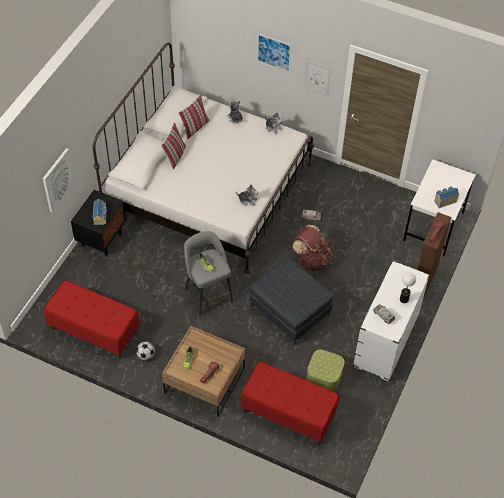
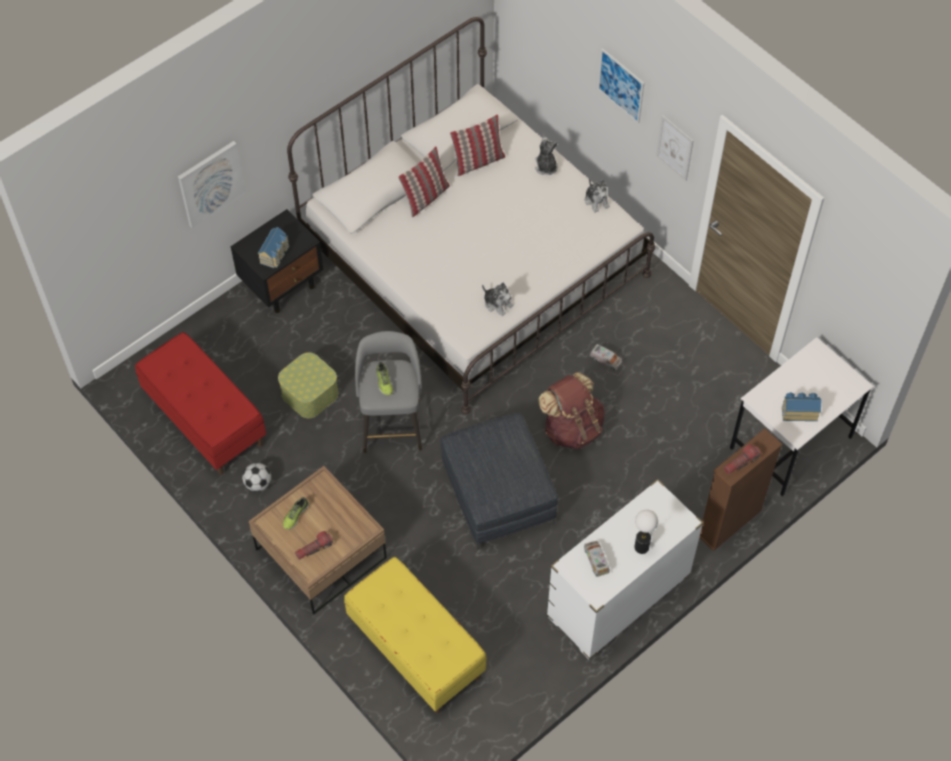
camera: 25 degrees right, 5 degrees up
(288, 413) = (415, 649): red bench -> yellow bench
(324, 376) = (497, 614): storage box -> storage box (309, 393)

